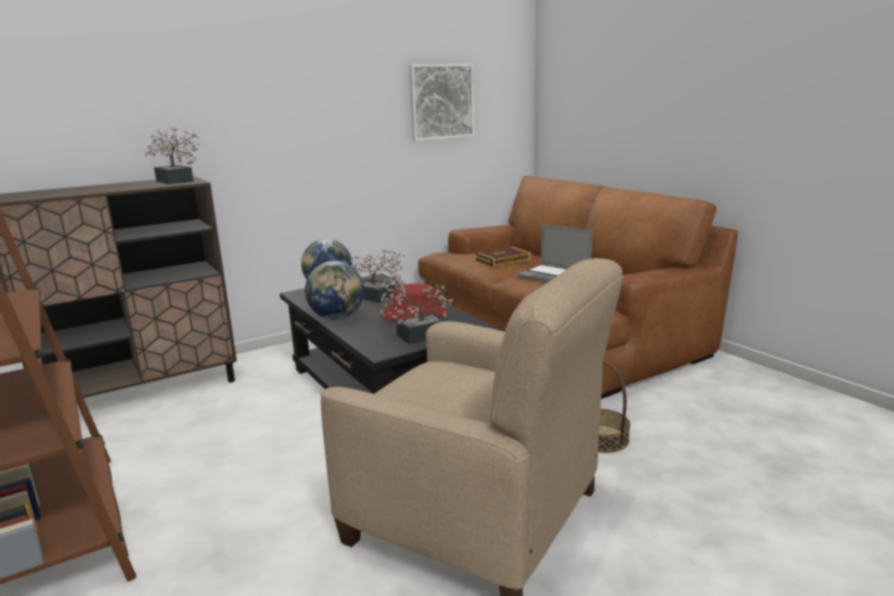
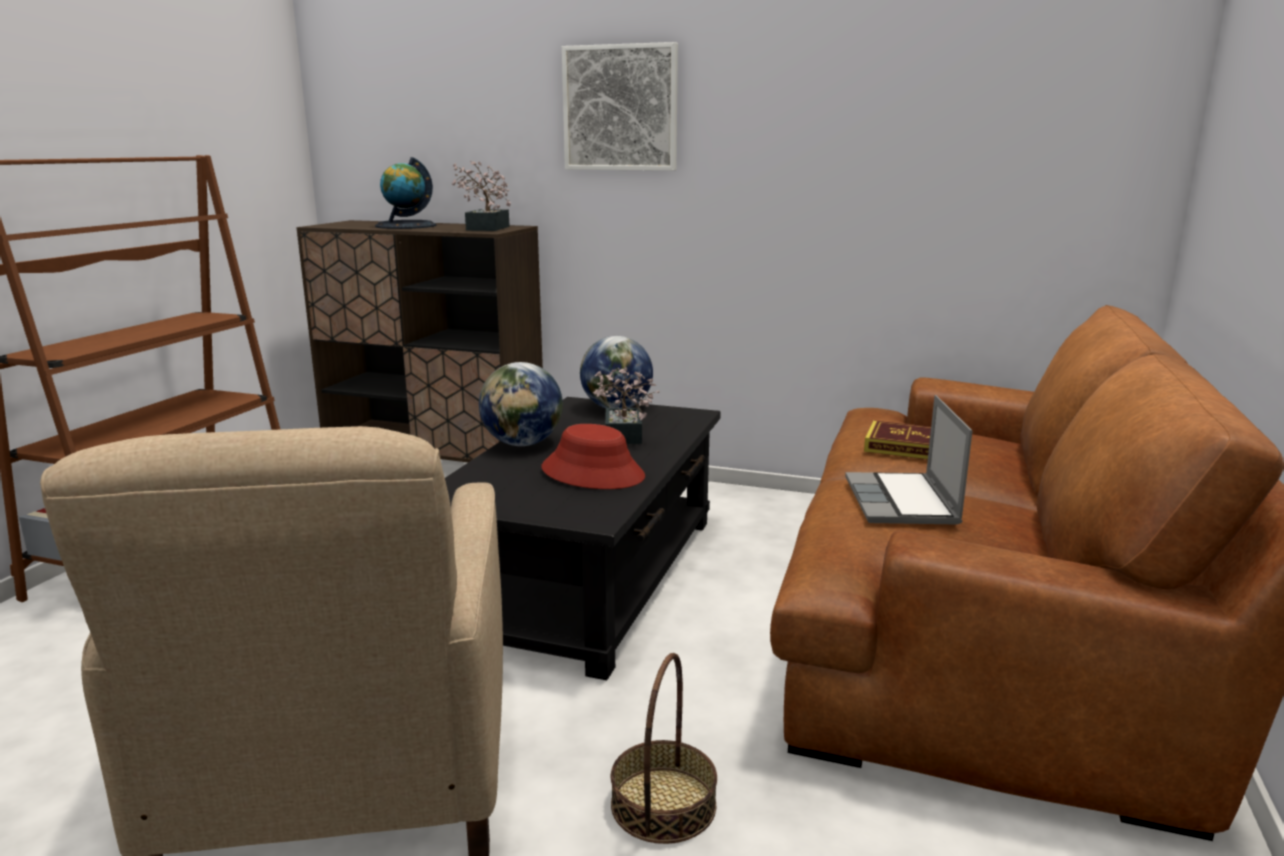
camera: 50 degrees right, 0 degrees up
(89, 189) = (406, 226): none -> globe
(416, 336) = (515, 498): potted plant -> none
(441, 102) = (947, 145): picture -> picture (620, 108)

